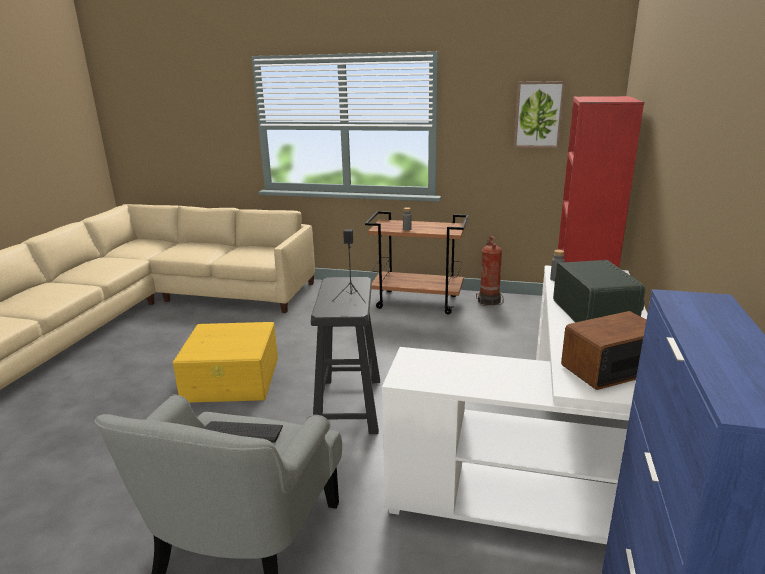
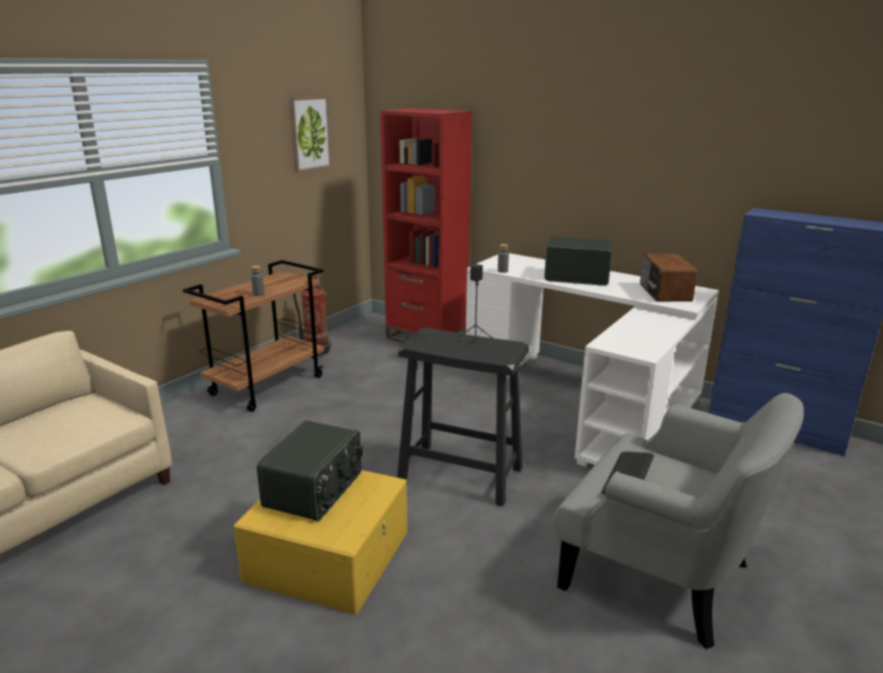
camera: 70 degrees left, 0 degrees up
(235, 334) = (315, 490): none -> radio

